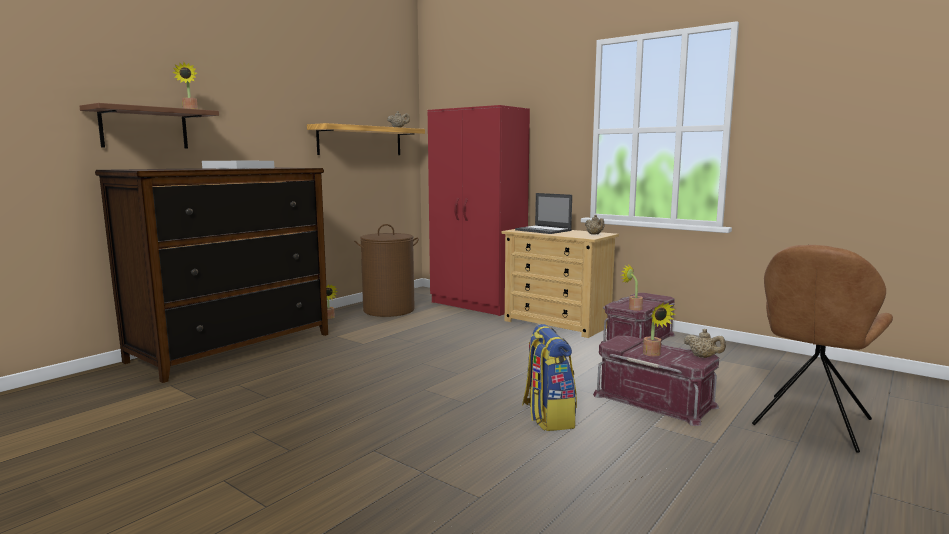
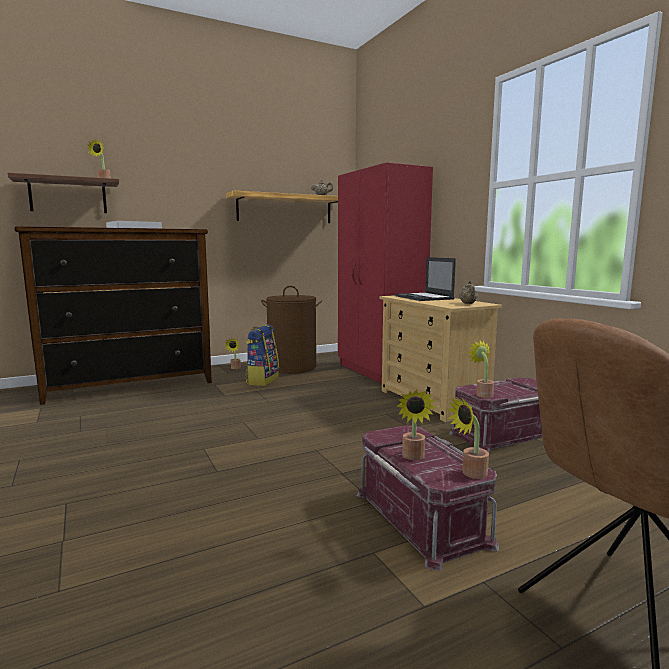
camera: 25 degrees right, 0 degrees up
(547, 417) = (270, 508): backpack -> backpack (262, 380)
(703, 357) = (470, 474): beige teapot -> potted plant

